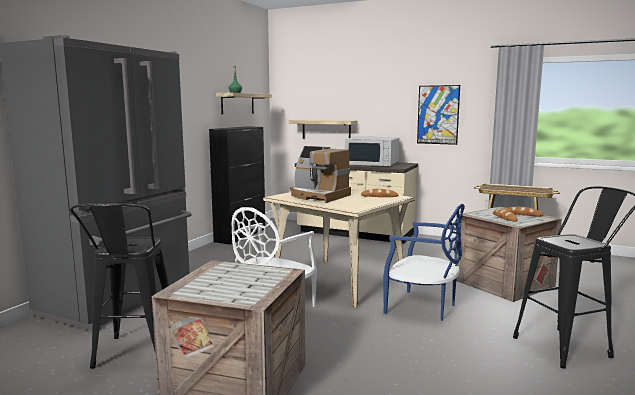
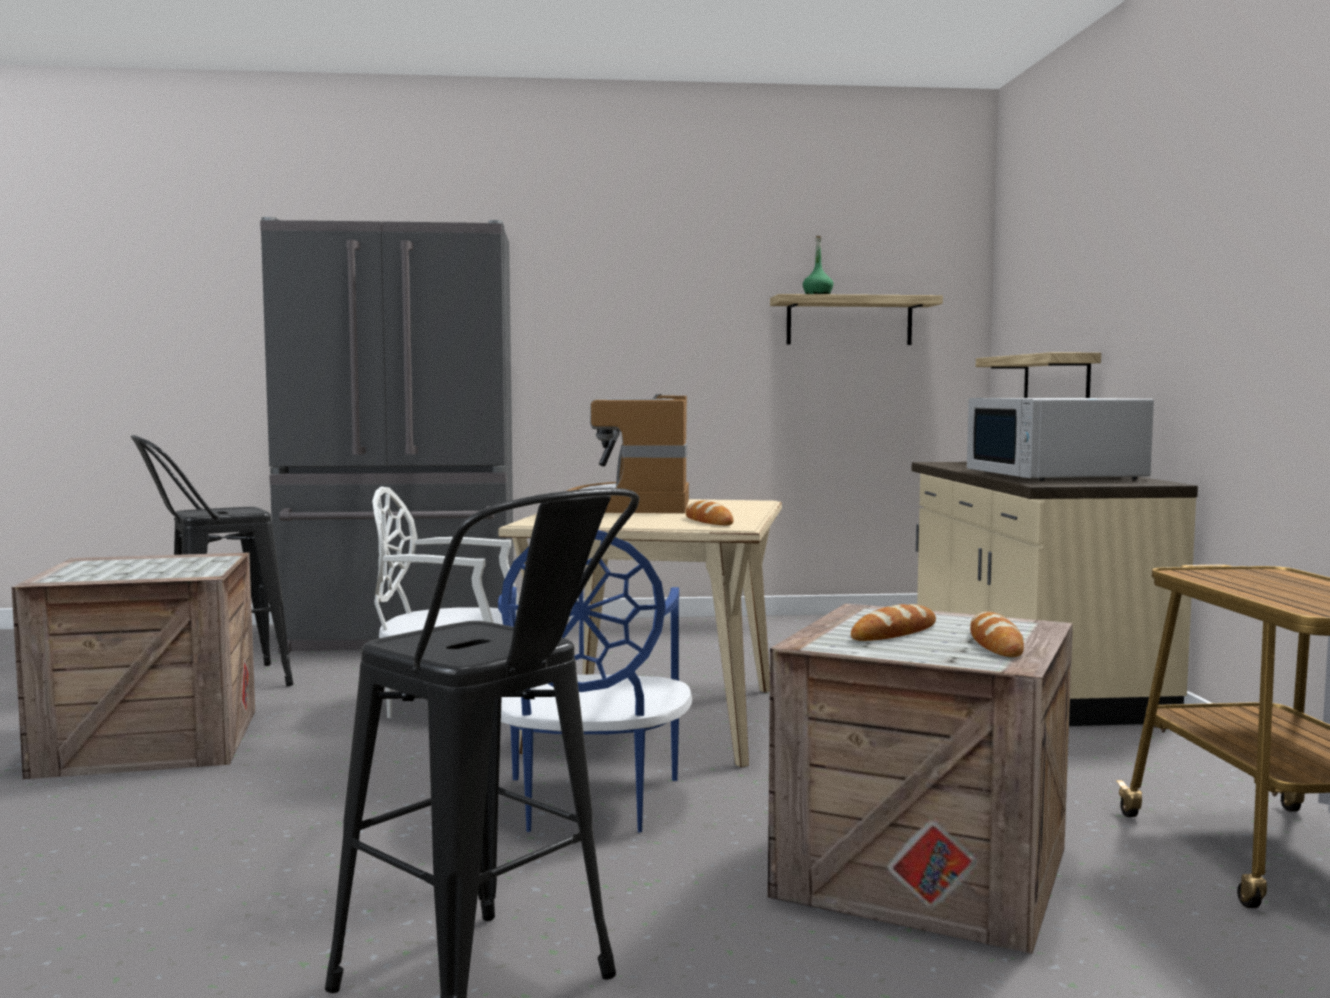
camera: 60 degrees right, 5 degrees down
(241, 235) = (810, 620): black cabinet -> none
(438, 115) = (1246, 319): picture -> none

